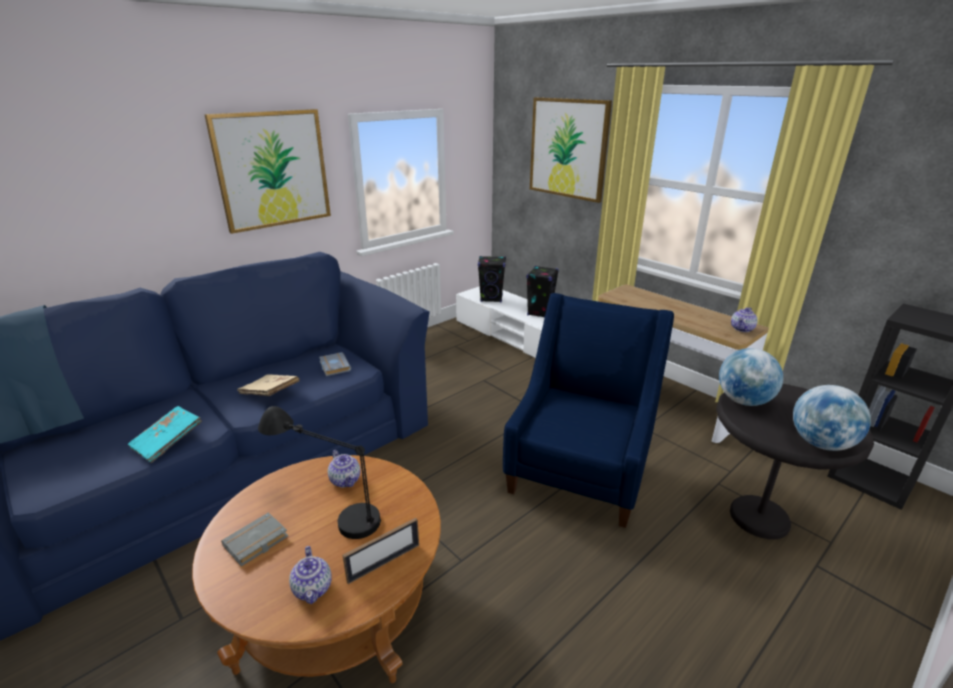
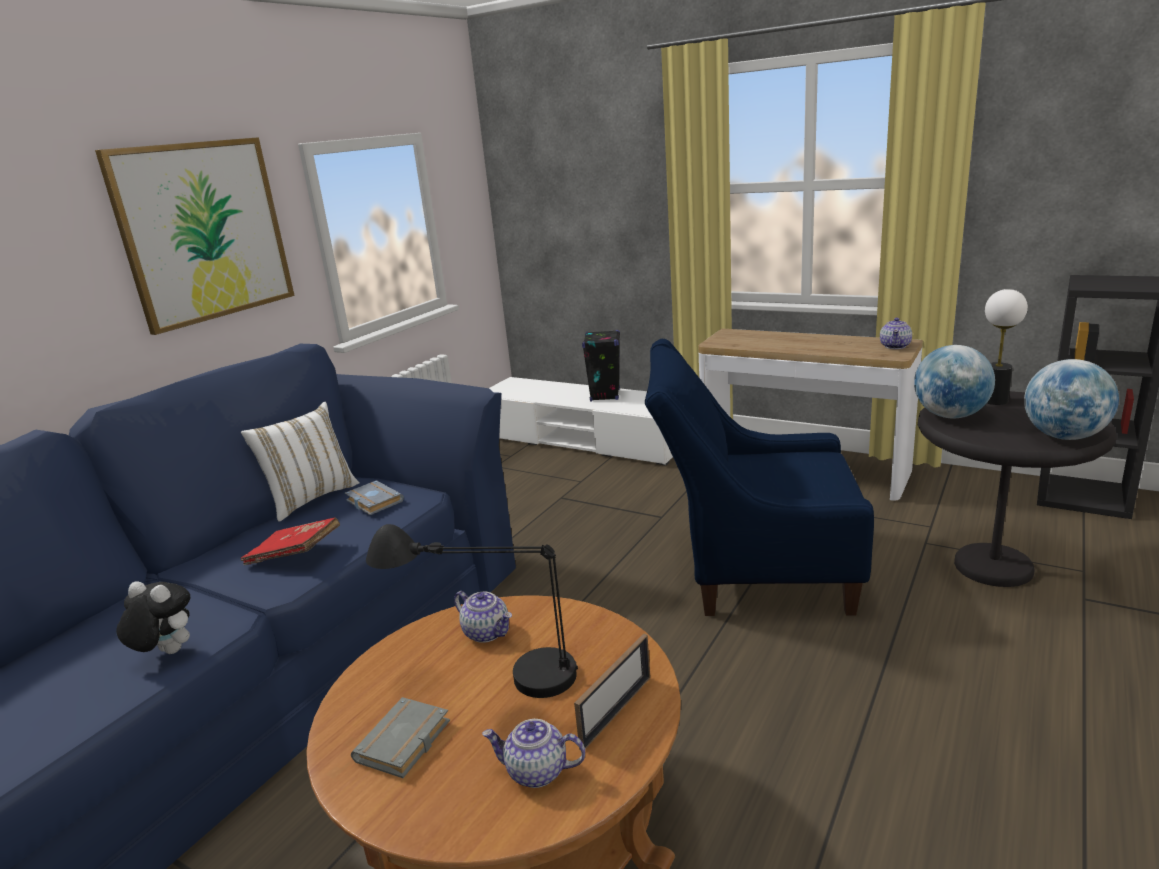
camera: 15 degrees left, 5 degrees down
(168, 442) = (166, 653): turquoise book -> plush toy
(270, 393) = (295, 554): beige book -> red book
(304, 354) = (311, 498): none -> white pillow
(313, 589) = (536, 772): teapot -> teapot turned 135 degrees clockwise
(491, 299) = (528, 392): black speaker -> none
(568, 148) = (604, 166): picture -> none
(580, 470) = (753, 570): blue armchair -> blue armchair turned 90 degrees counterclockwise
(789, 395) = (994, 400): none -> table lamp

